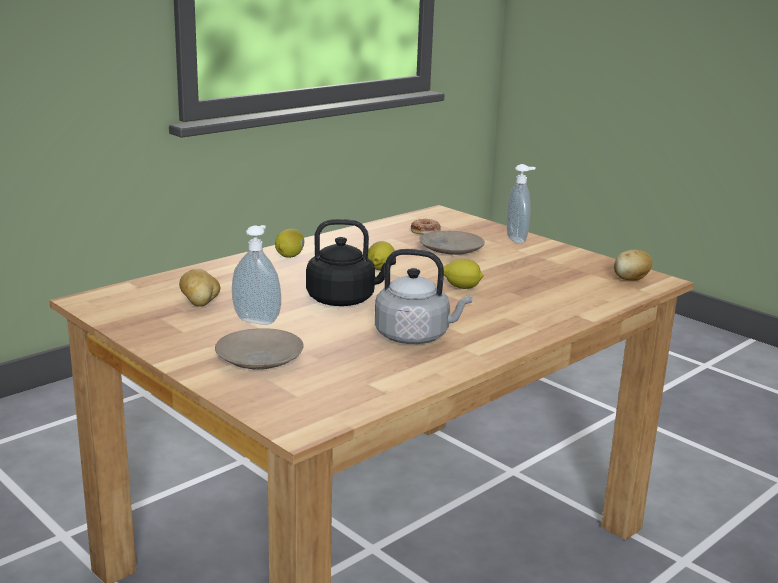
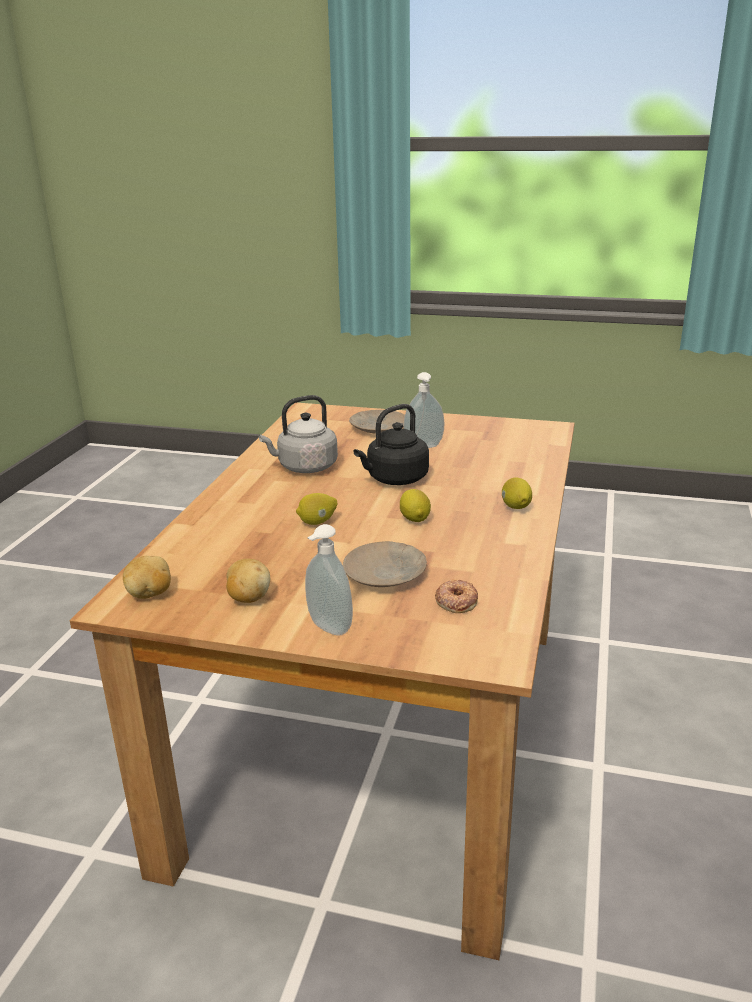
camera: 150 degrees right, 5 degrees up
(200, 304) = (482, 446): potato -> potato (248, 598)

